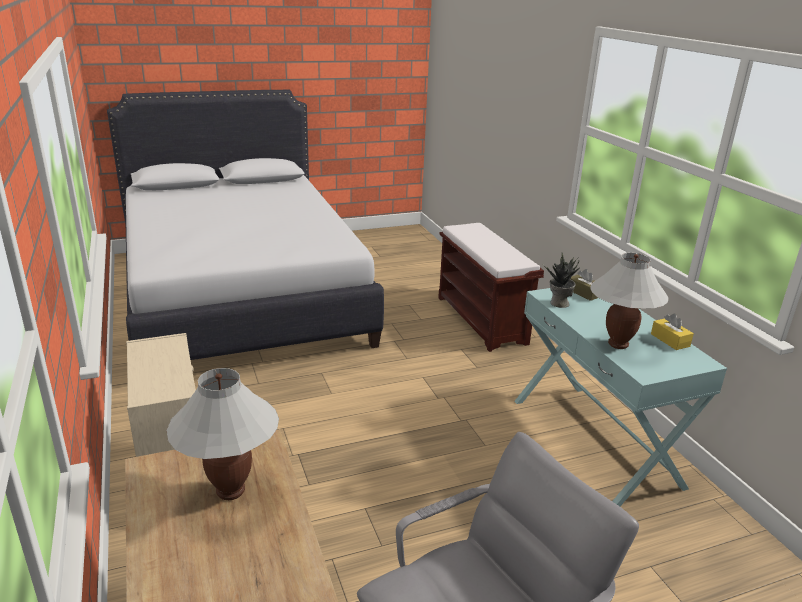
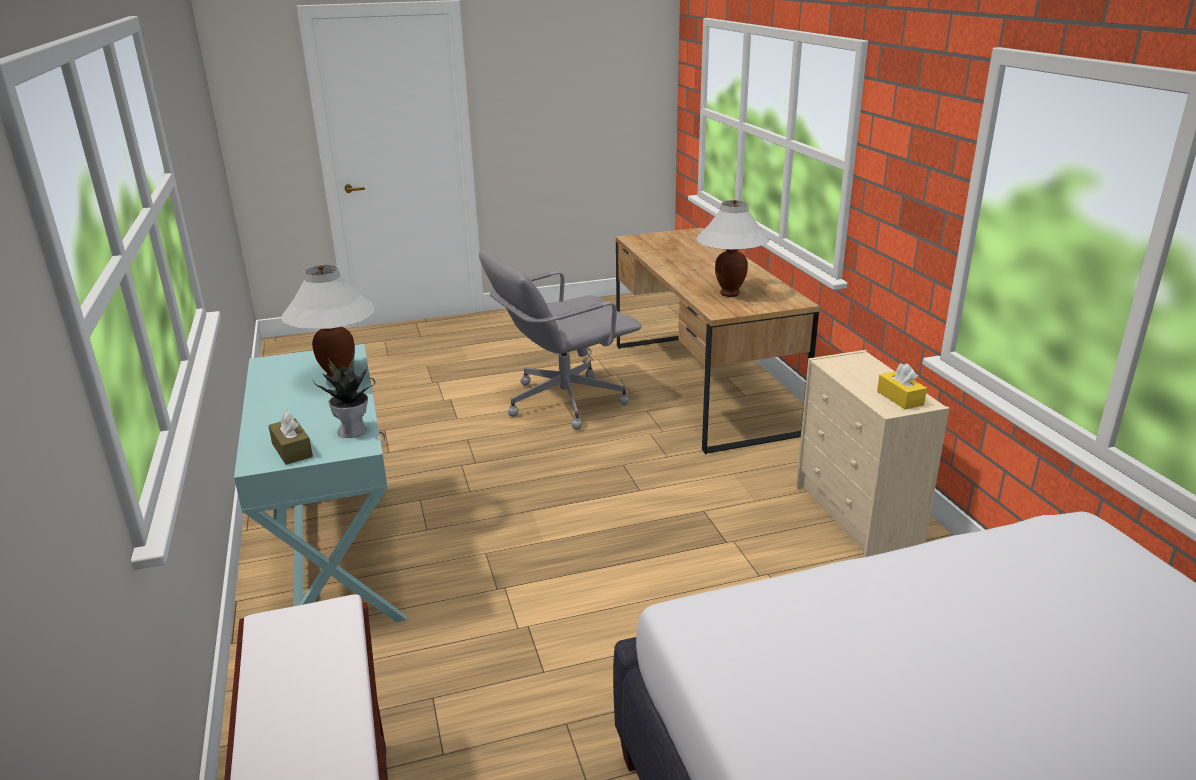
camera: 175 degrees left, 0 degrees up
(670, 340) = (267, 383): yellow tissue box -> yellow tissue box (900, 398)

